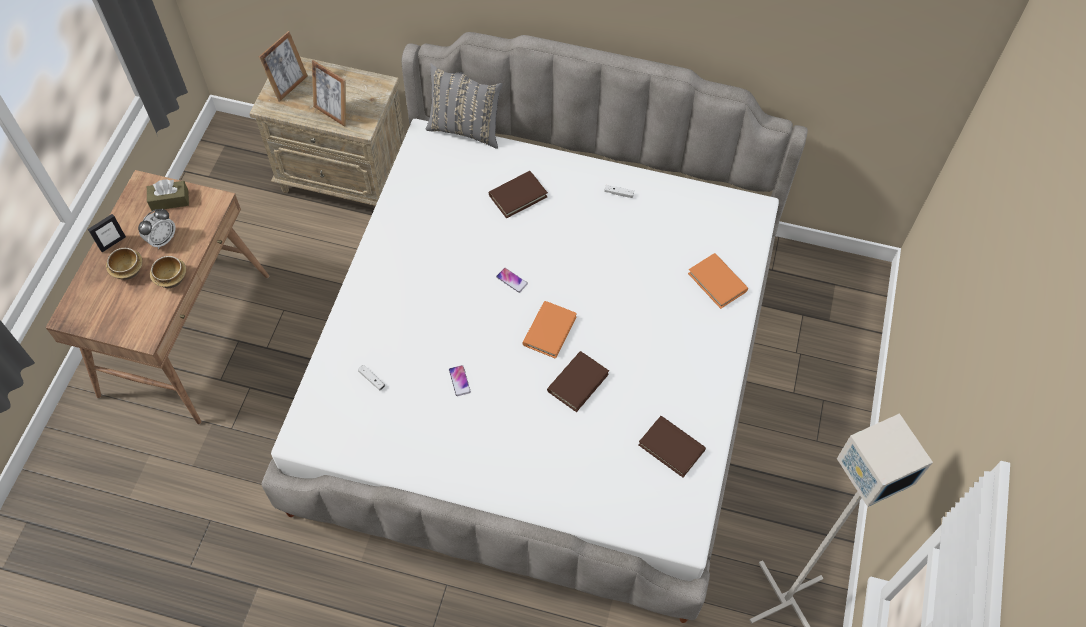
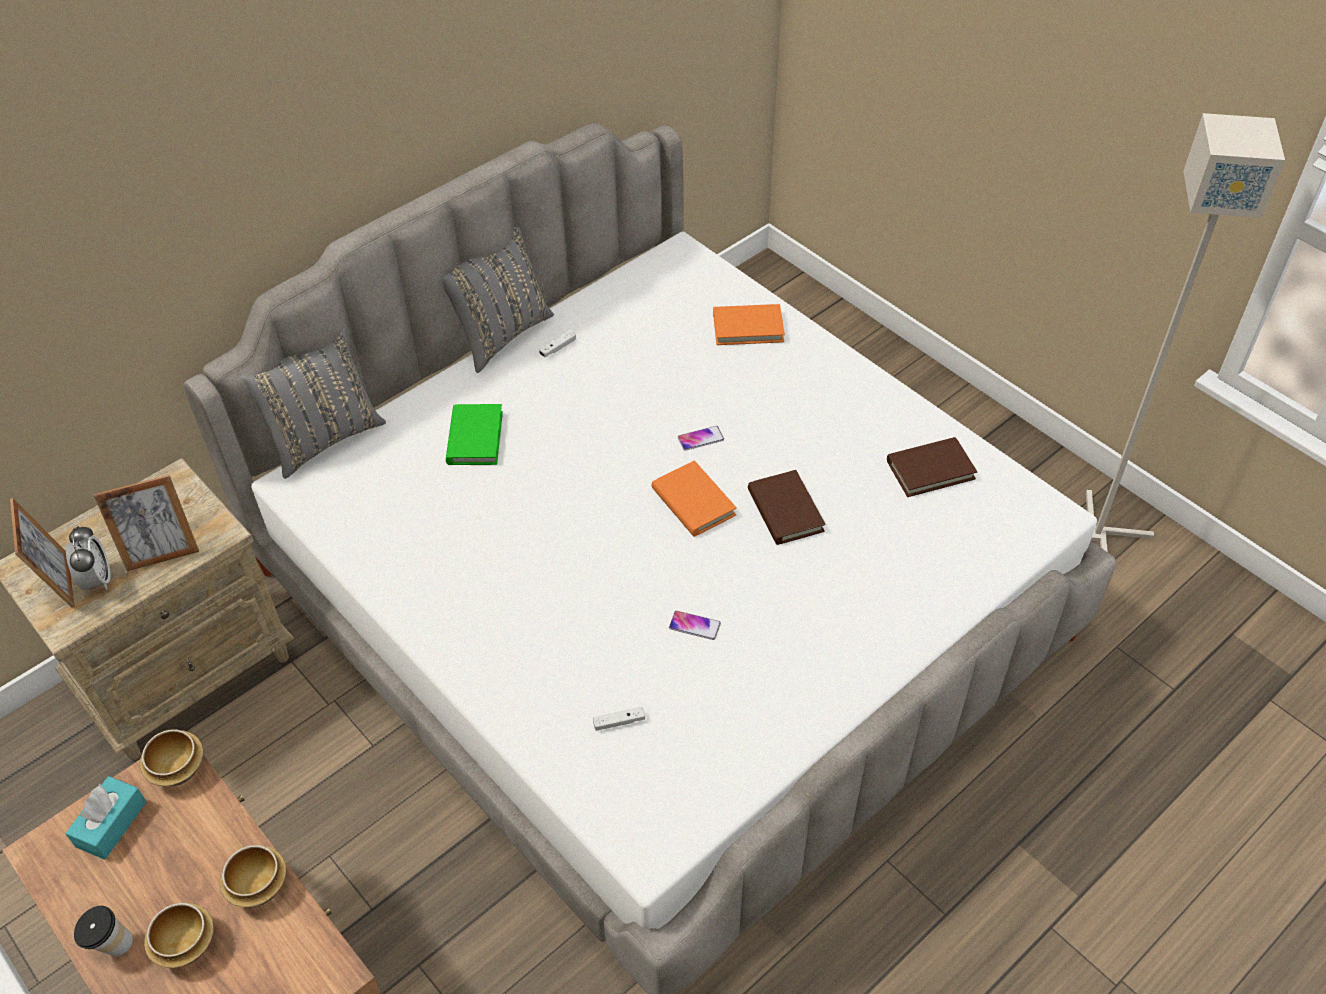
camera: 55 degrees left, 10 degrees down
(112, 243) = (111, 946): picture frame -> cup
(162, 239) = (174, 868): alarm clock -> alarm clock (97, 580)
(170, 200) = (111, 824): brown tissue box -> turquoise tissue box
(213, 205) = (179, 768): none -> bowl
(512, 280) = (591, 503): phone -> phone (700, 439)
(518, 196) = (475, 438): brown book -> green book
(607, 159) = (501, 335): none -> grey pillow

